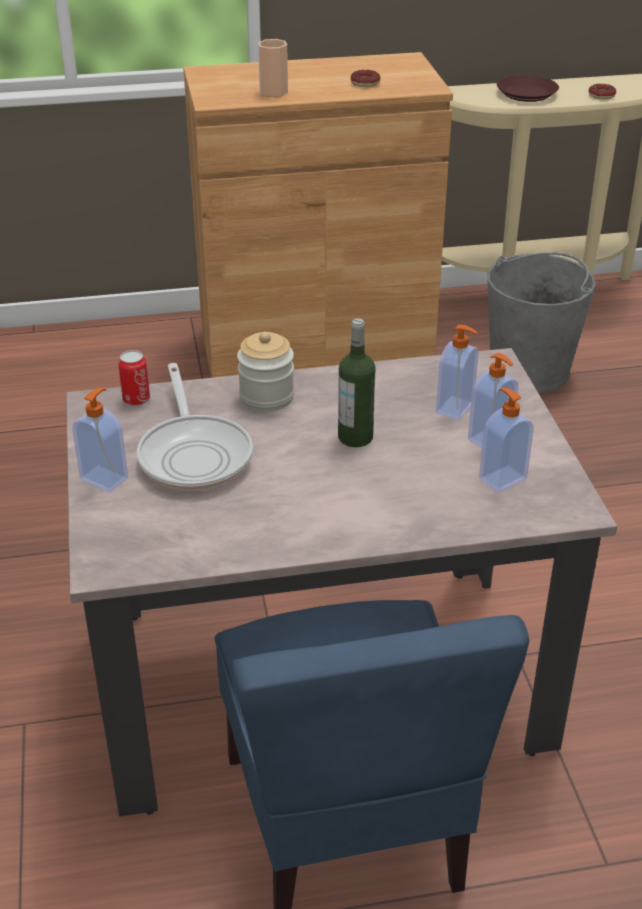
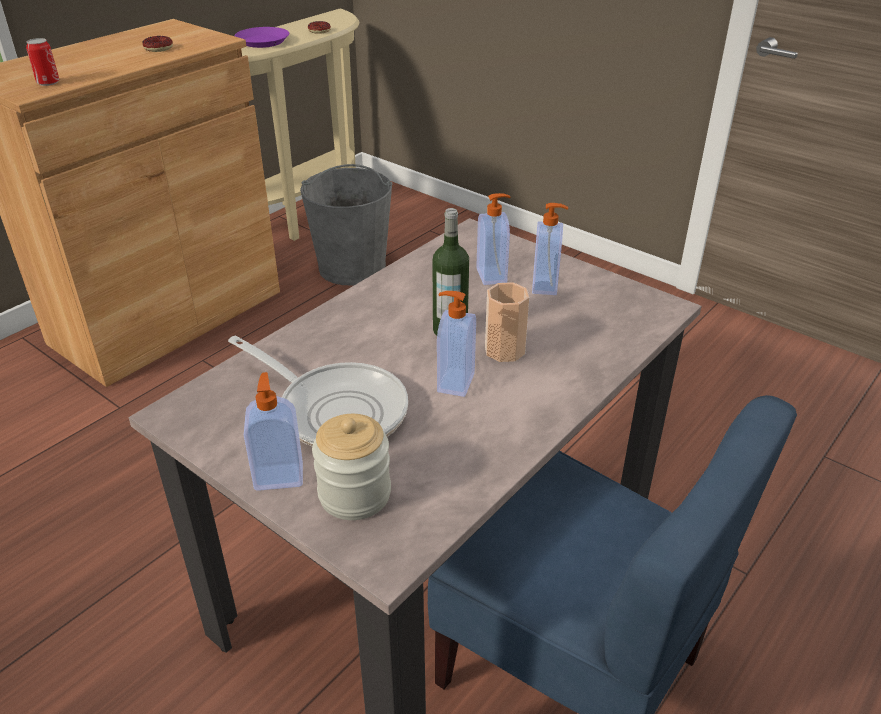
camera: 40 degrees left, 0 degrees up
(136, 399) = (214, 389): can -> can (48, 83)
(266, 397) = (335, 332): jar -> jar (354, 494)
(273, 92) = (81, 73): cup -> cup (504, 350)
(501, 478) = (591, 310): soap dispenser -> soap dispenser (454, 382)
(526, 94) = (262, 42): brown plate -> purple plate

